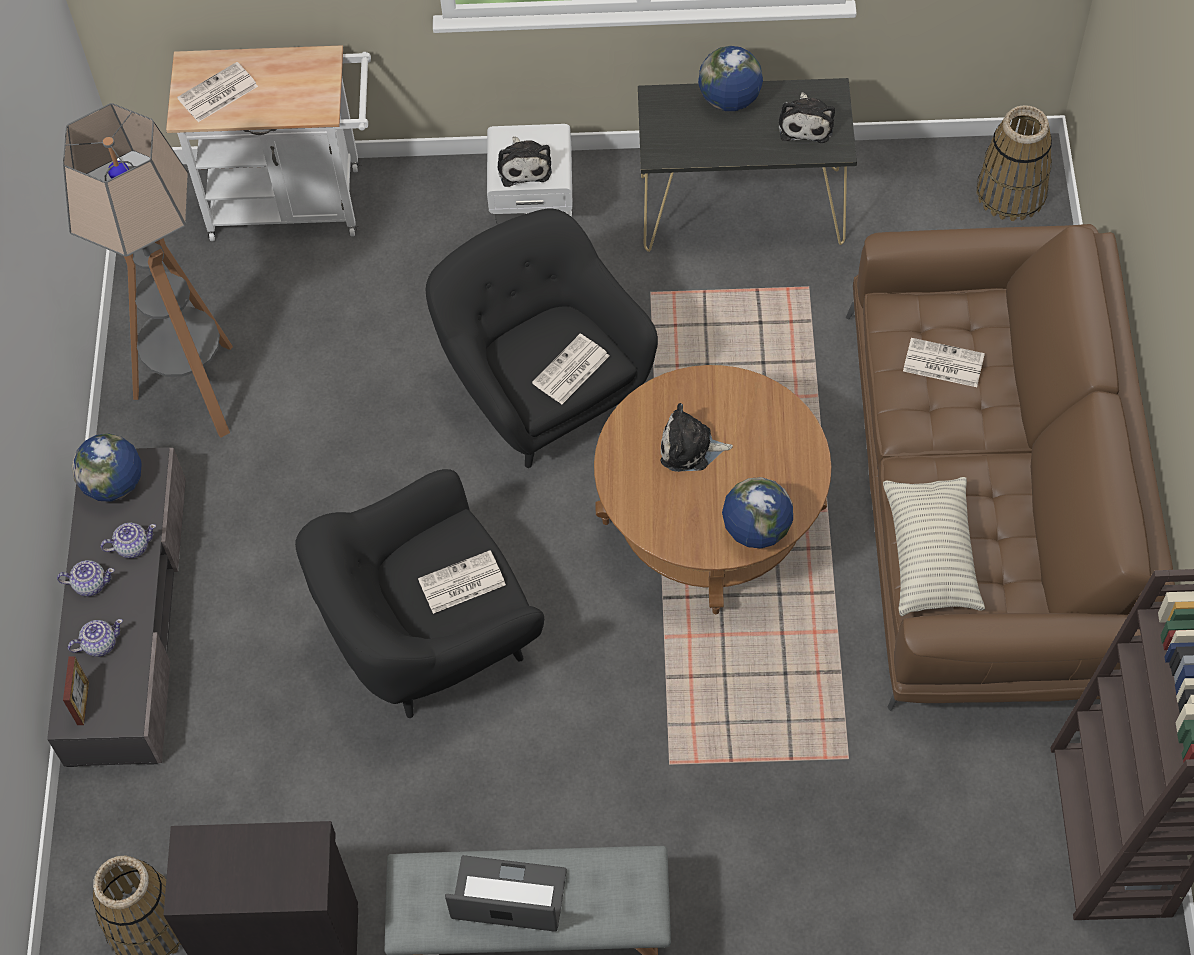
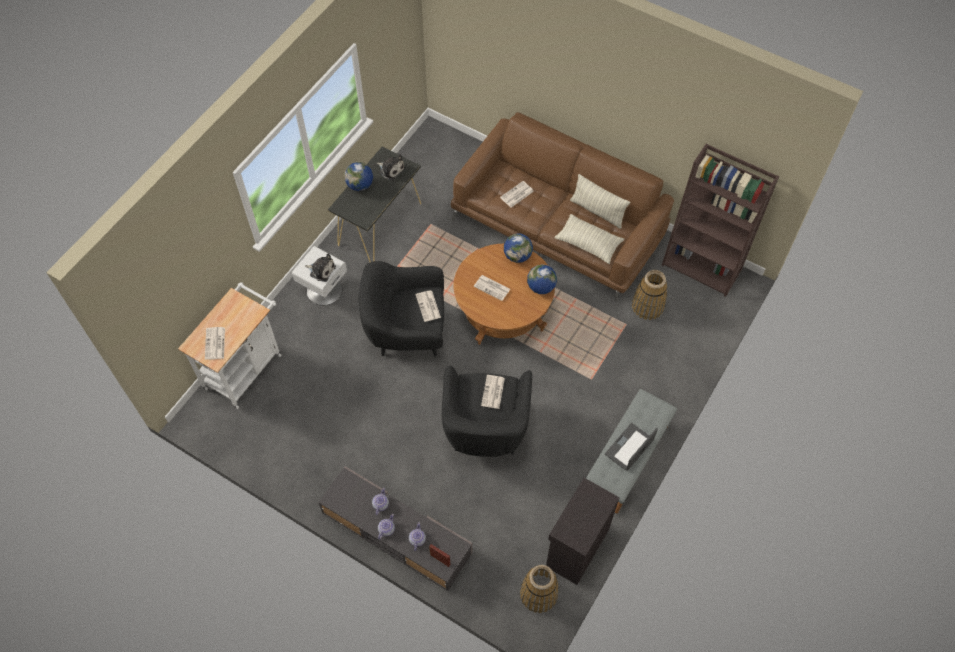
camera: 60 degrees left, 0 degrees up
(114, 484) = (345, 497): globe -> globe (517, 256)
(196, 391) = (307, 452): floor lamp -> none
(690, 448) = (492, 288): plush toy -> newspaper
(1011, 193) = (441, 143): basket -> basket (648, 306)
(1024, 527) = (597, 211): none -> pillow

